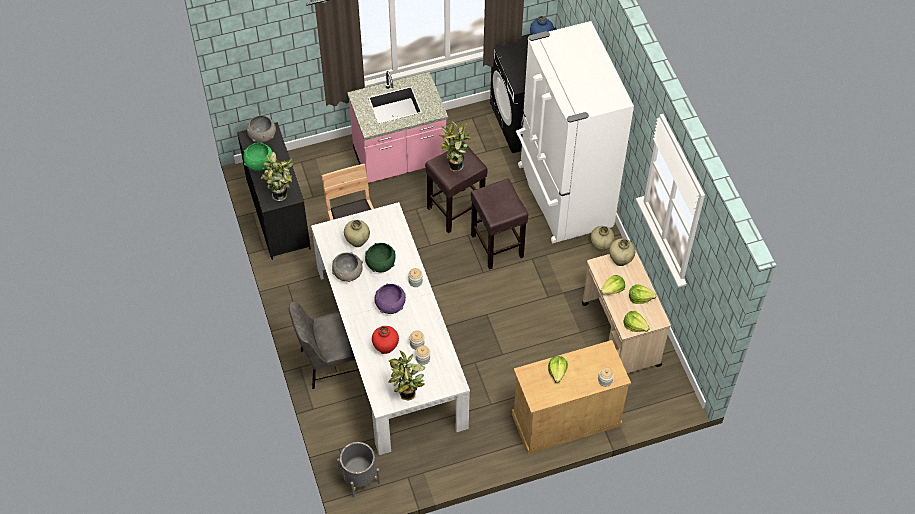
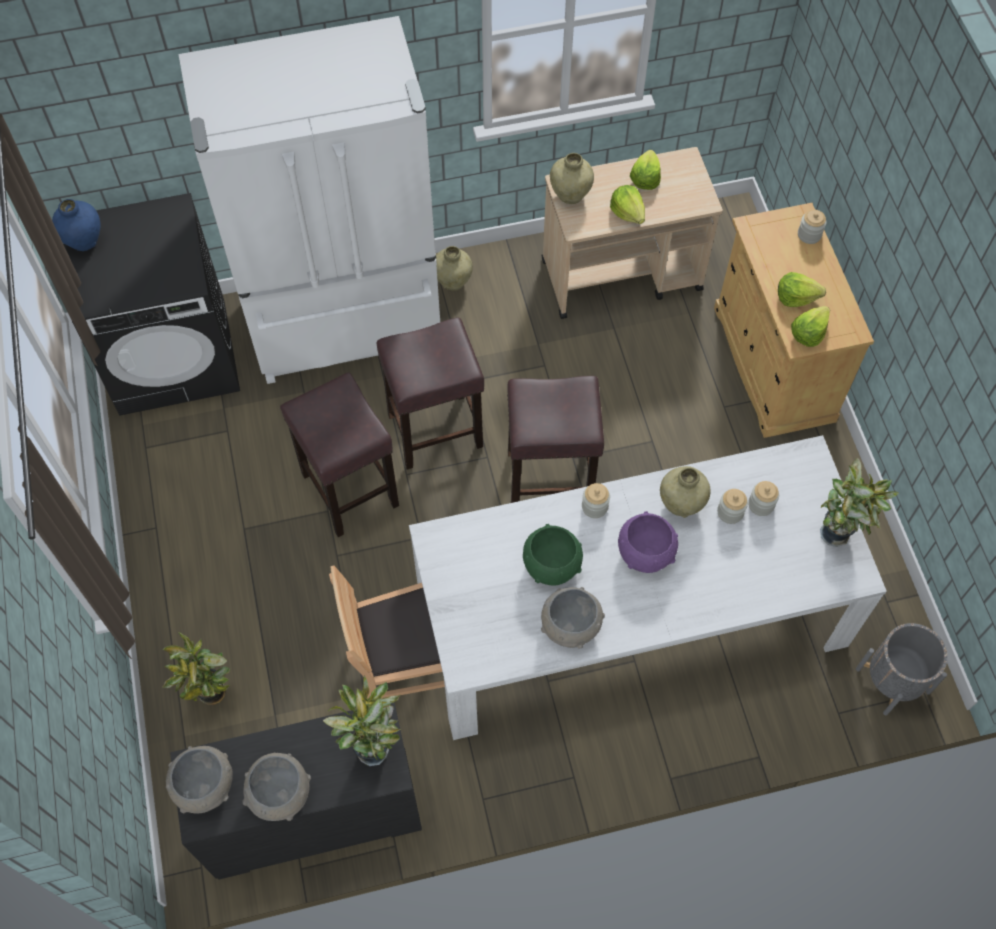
camera: 85 degrees left, 5 degrees up
(259, 163) = (280, 793): green bowl -> grey bowl
(331, 362) = (661, 720): grey chair -> none
(357, 241) = (495, 604): beige vase -> beige vase (681, 505)
(385, 347) = (737, 565): red vase -> none
(400, 160) = (219, 577): pink counter -> none
(454, 166) = (338, 424): potted plant -> potted plant (212, 695)
(472, 304) = (551, 479): none -> brown stool
(635, 325) = (697, 191): lettuce -> lettuce (808, 333)

